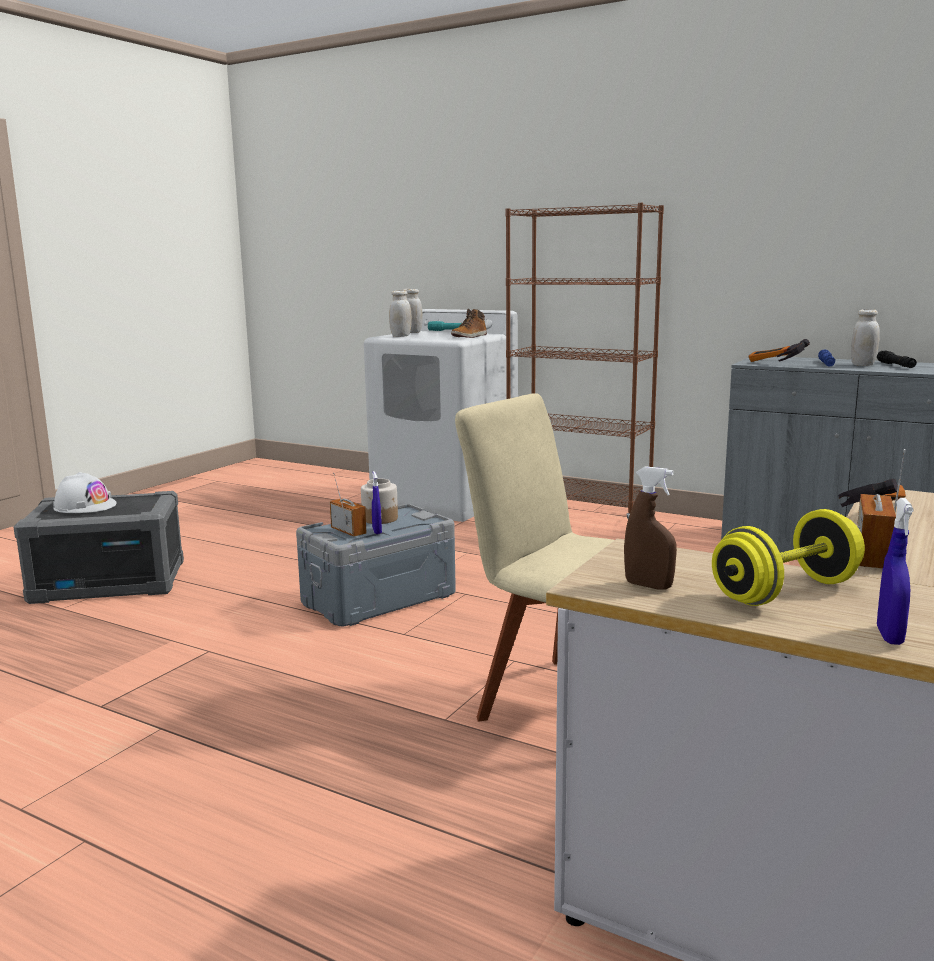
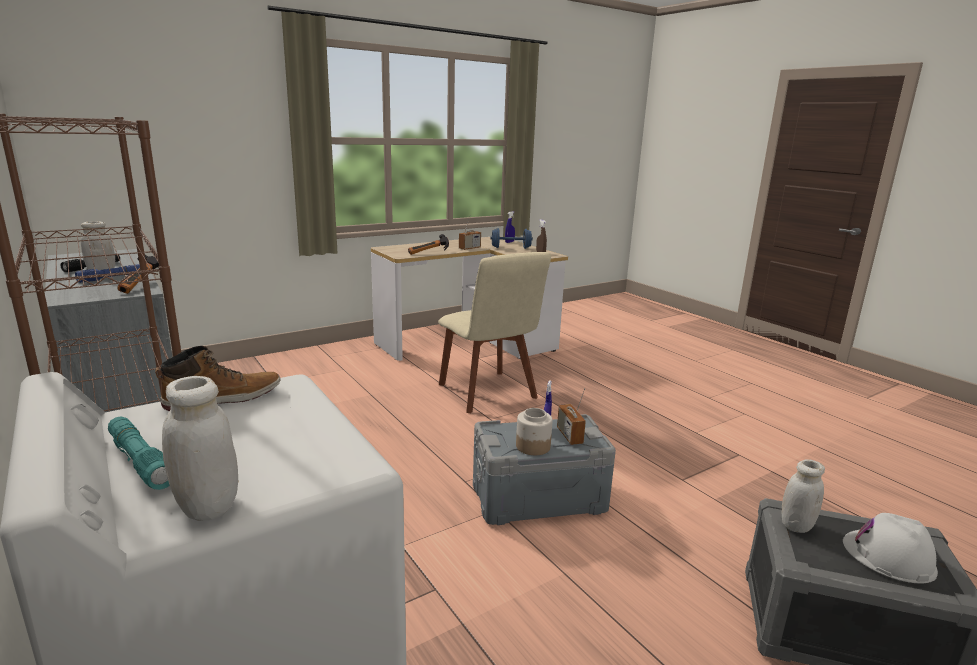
camera: 155 degrees left, 5 degrees up
(401, 336) = (314, 454): white jar -> white jar (796, 525)
(786, 592) = (511, 248): yellow dumbbell -> blue dumbbell

